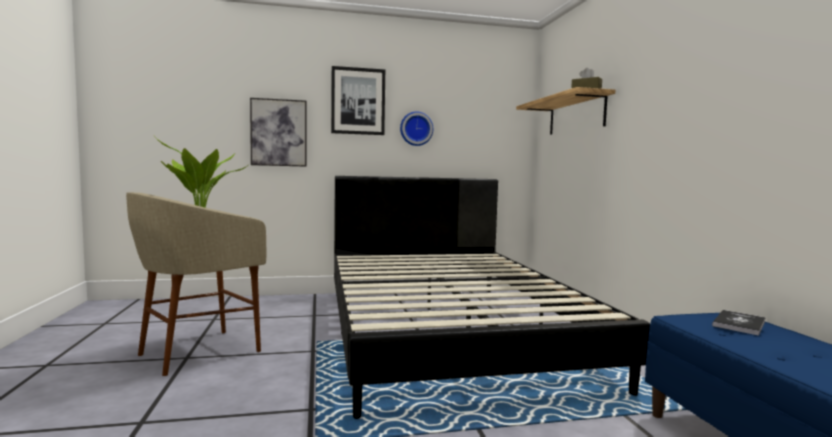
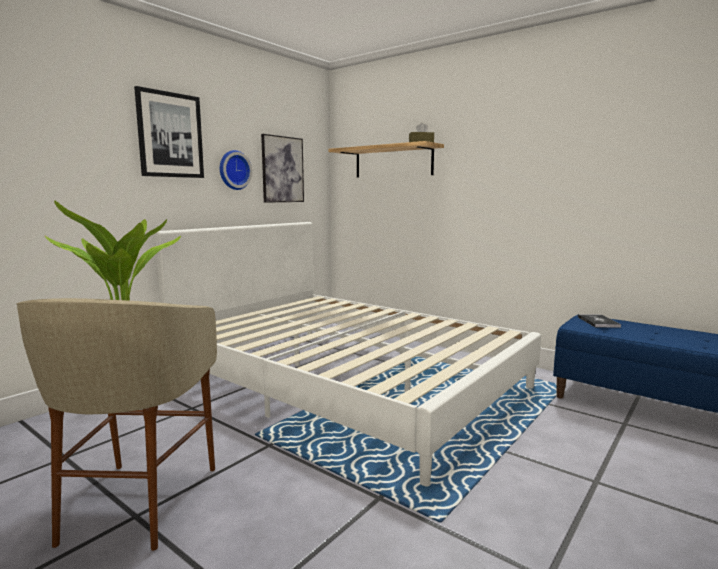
camera: 40 degrees left, 5 degrees up
(279, 132) = (70, 176): picture -> picture (282, 169)
(447, 331) = (346, 382): black bed -> white bed

